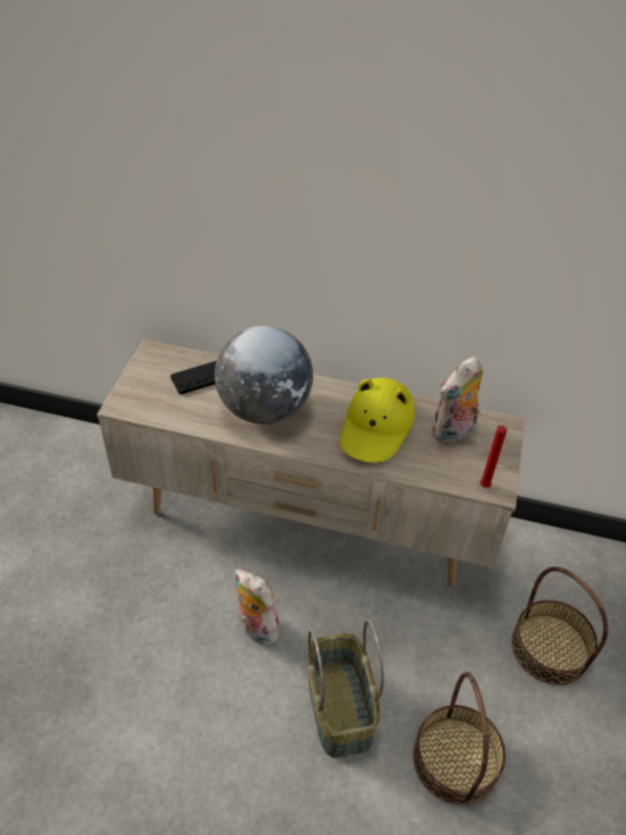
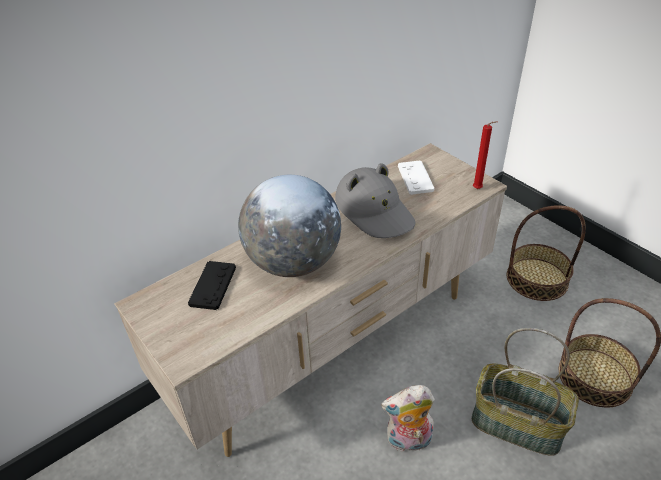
camera: 50 degrees left, 5 degrees down
(376, 427) = (375, 211): yellow hat -> grey hat
(453, 433) = (415, 178): plush toy -> white game controller

